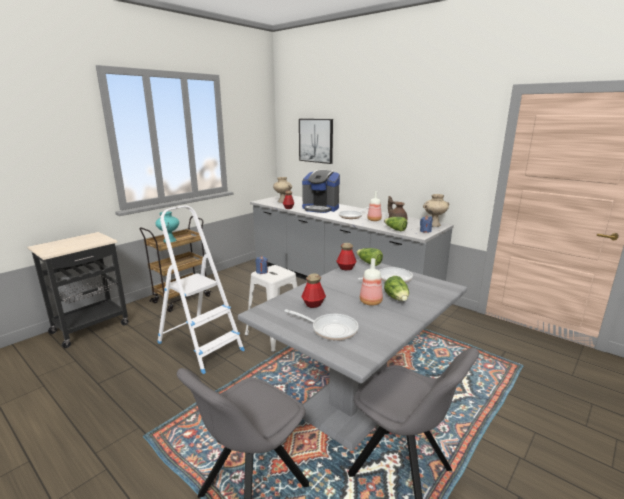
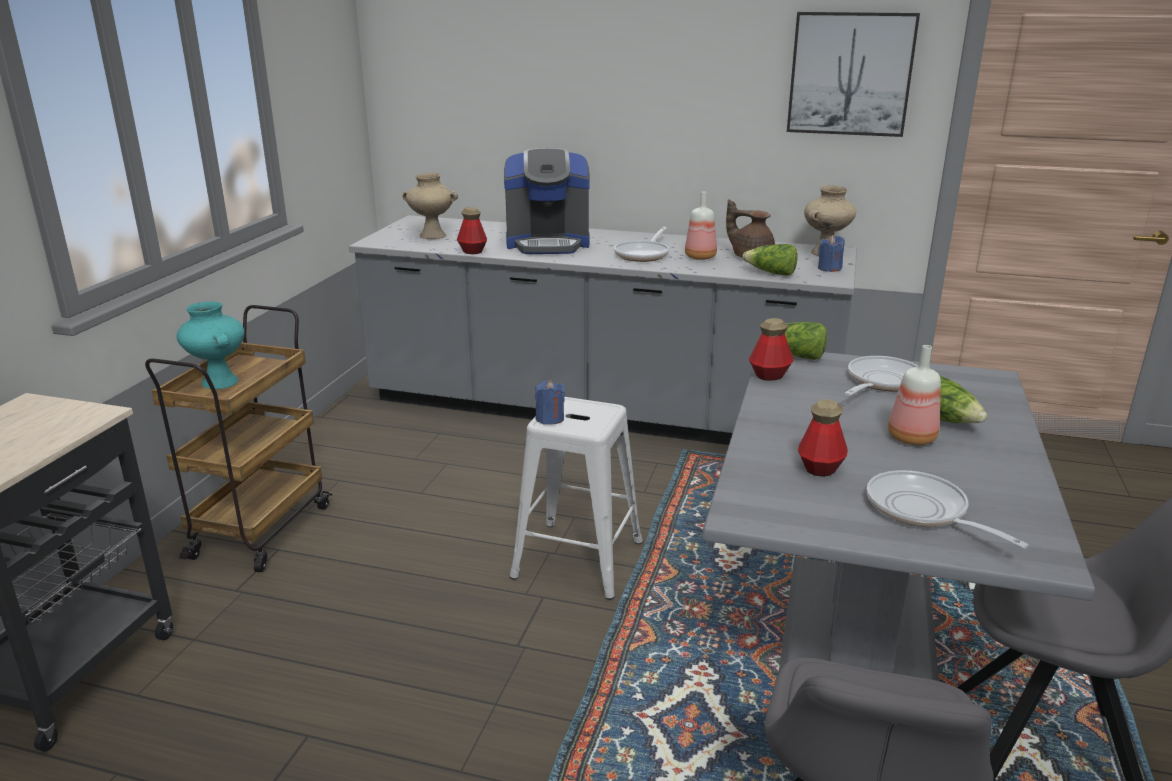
camera: 25 degrees left, 5 degrees up
(200, 346) = (433, 634): white step ladder -> none
(316, 140) = (493, 75): picture -> picture (850, 74)
(331, 329) = (922, 511): frying pan -> frying pan turned 120 degrees counterclockwise

